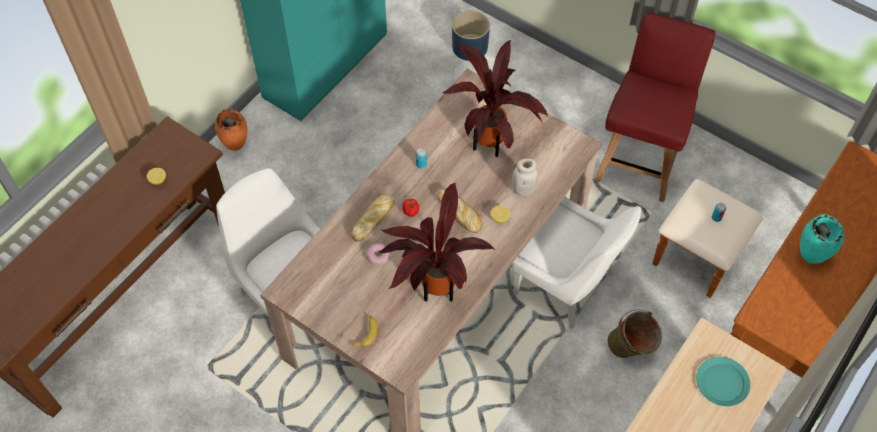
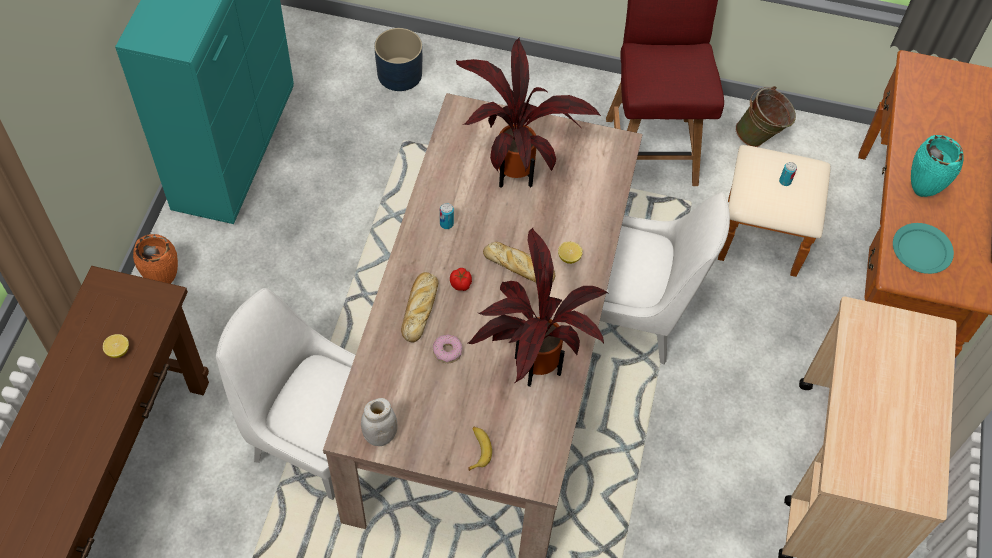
camera: 25 degrees left, 0 degrees up
(523, 189) = (580, 215): white jar -> white jar (380, 435)
(631, 350) = (739, 365): green bucket -> green bucket (760, 138)
(722, 382) = (898, 361): turquoise plate -> turquoise plate (921, 250)

